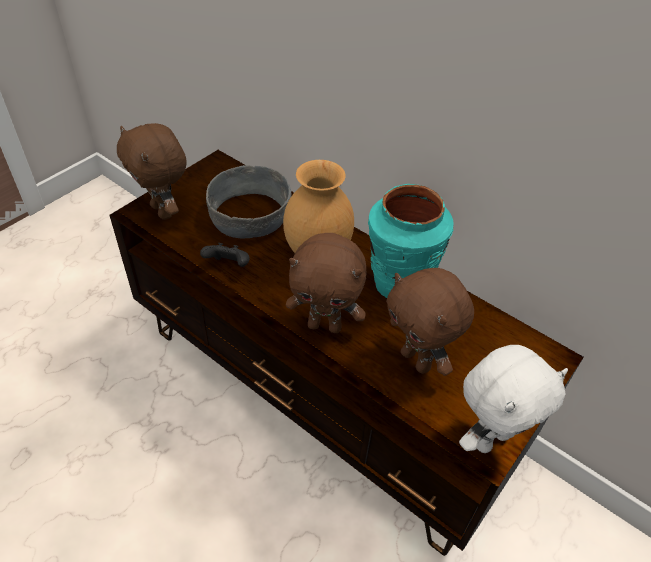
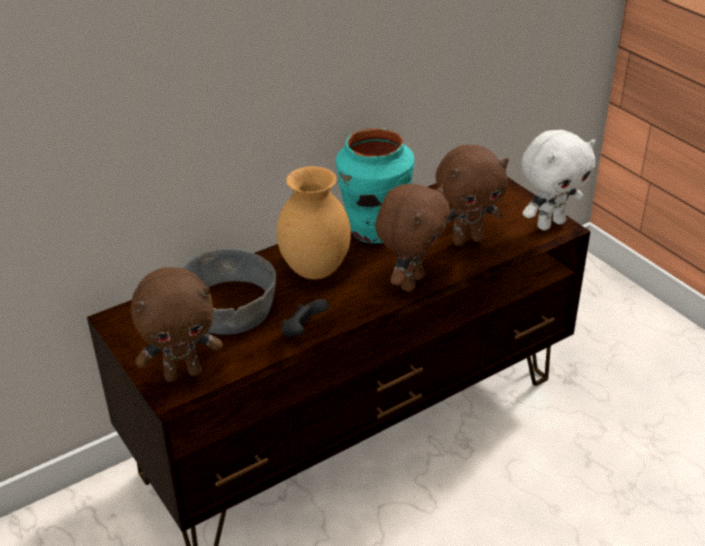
camera: 70 degrees left, 10 degrees down
(489, 438) = (550, 223): white plush toy -> white plush toy turned 75 degrees clockwise

